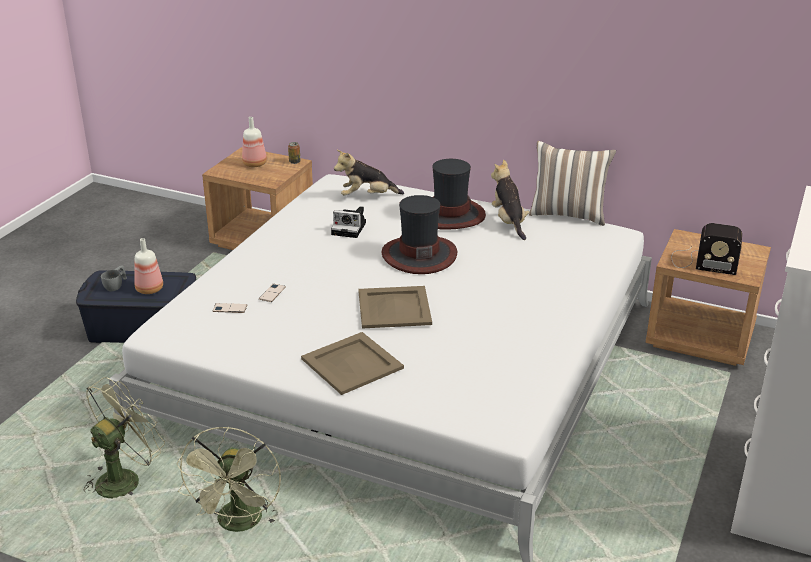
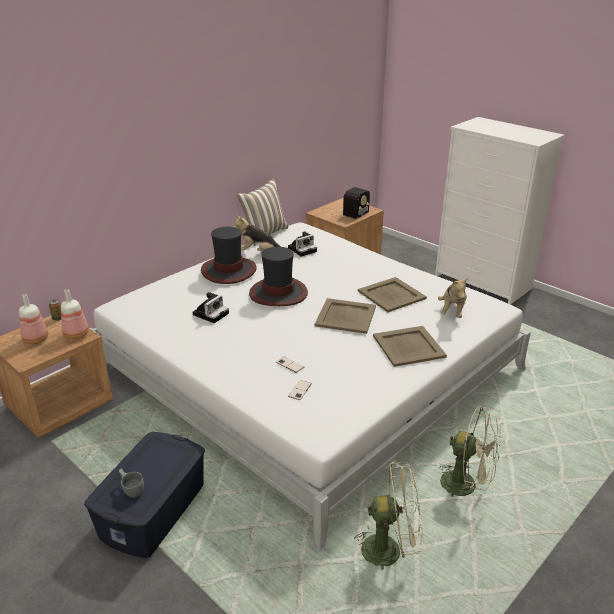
camera: 70 degrees left, 0 degrees up
(125, 478) = (390, 549): green fan -> green fan turned 120 degrees clockwise
(150, 290) = (159, 465): bottle -> bottle (77, 334)
(367, 197) = (162, 297): plush toy -> plush toy (452, 311)
(478, 334) = (392, 295): none -> beige tray
(546, 246) = (303, 249): none -> camera

